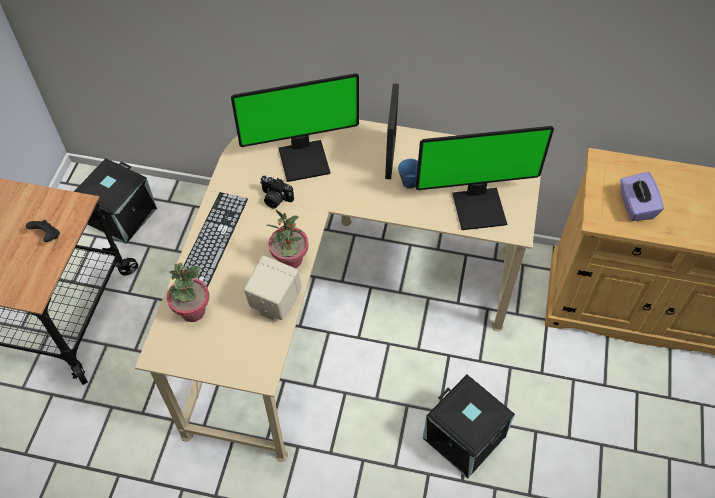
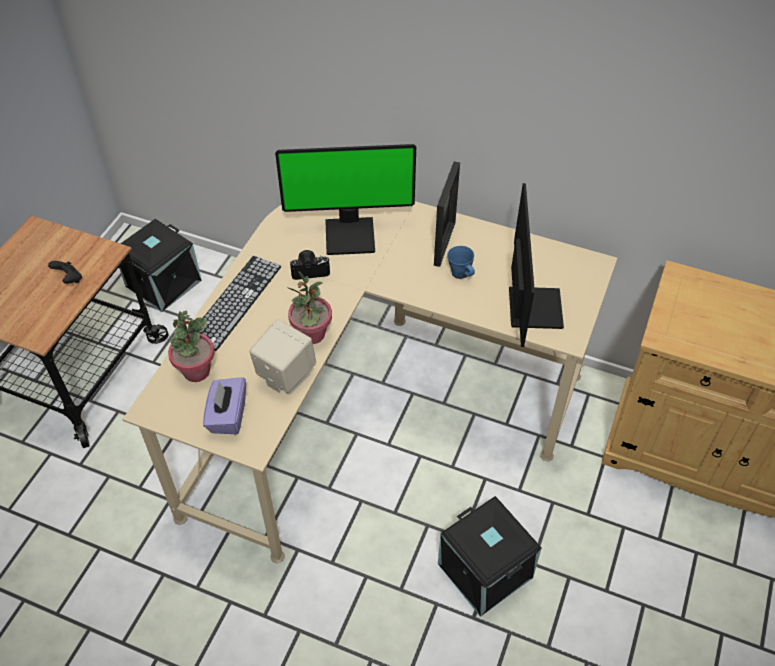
camera: 10 degrees right, 5 degrees down
(275, 199) = (310, 270): camera -> camera turned 135 degrees clockwise
(479, 207) = (531, 308): monitor -> monitor turned 90 degrees counterclockwise
(635, 206) = (708, 328): purple tissue box -> purple tissue box (227, 416)

